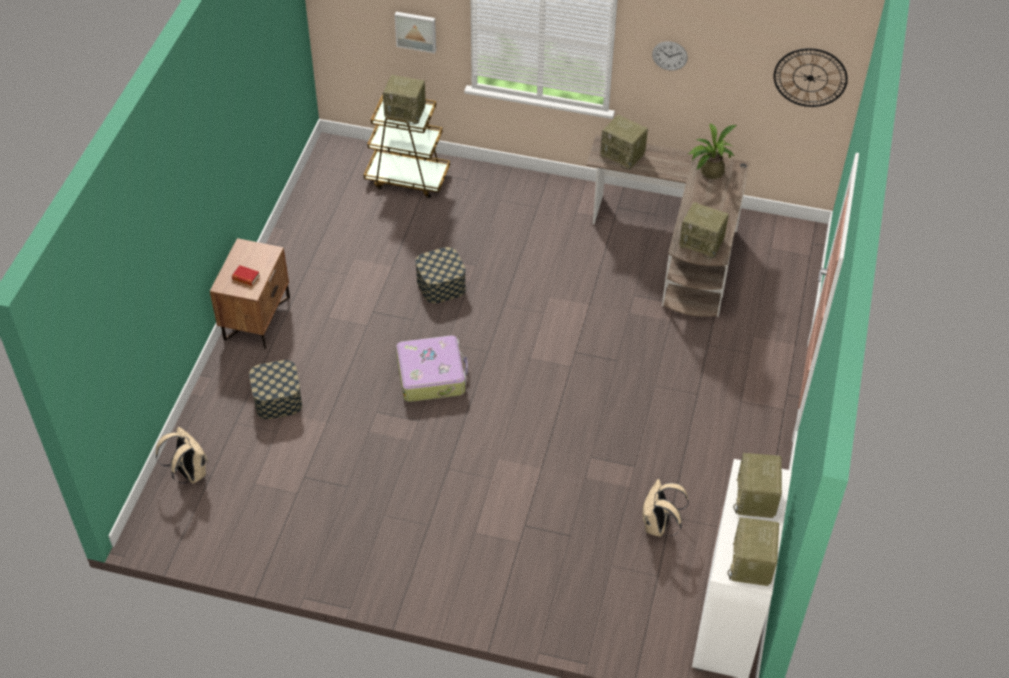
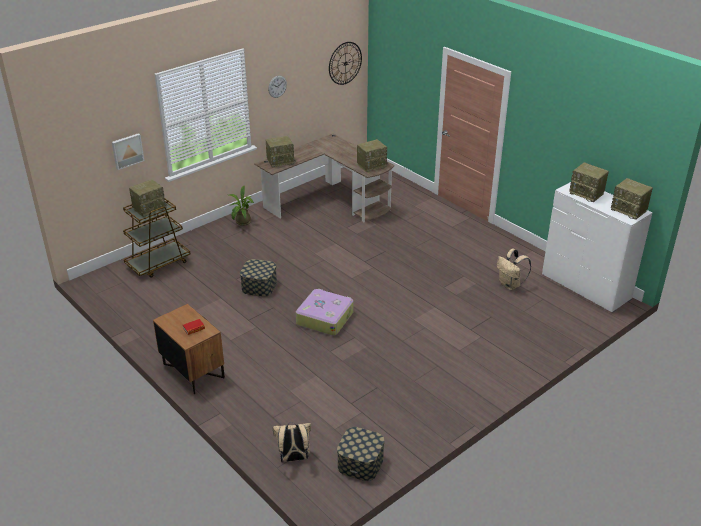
camera: 55 degrees left, 15 degrees down
(277, 399) = (273, 389): storage box -> storage box (360, 463)
(709, 172) = (325, 145): potted plant -> potted plant (242, 223)

